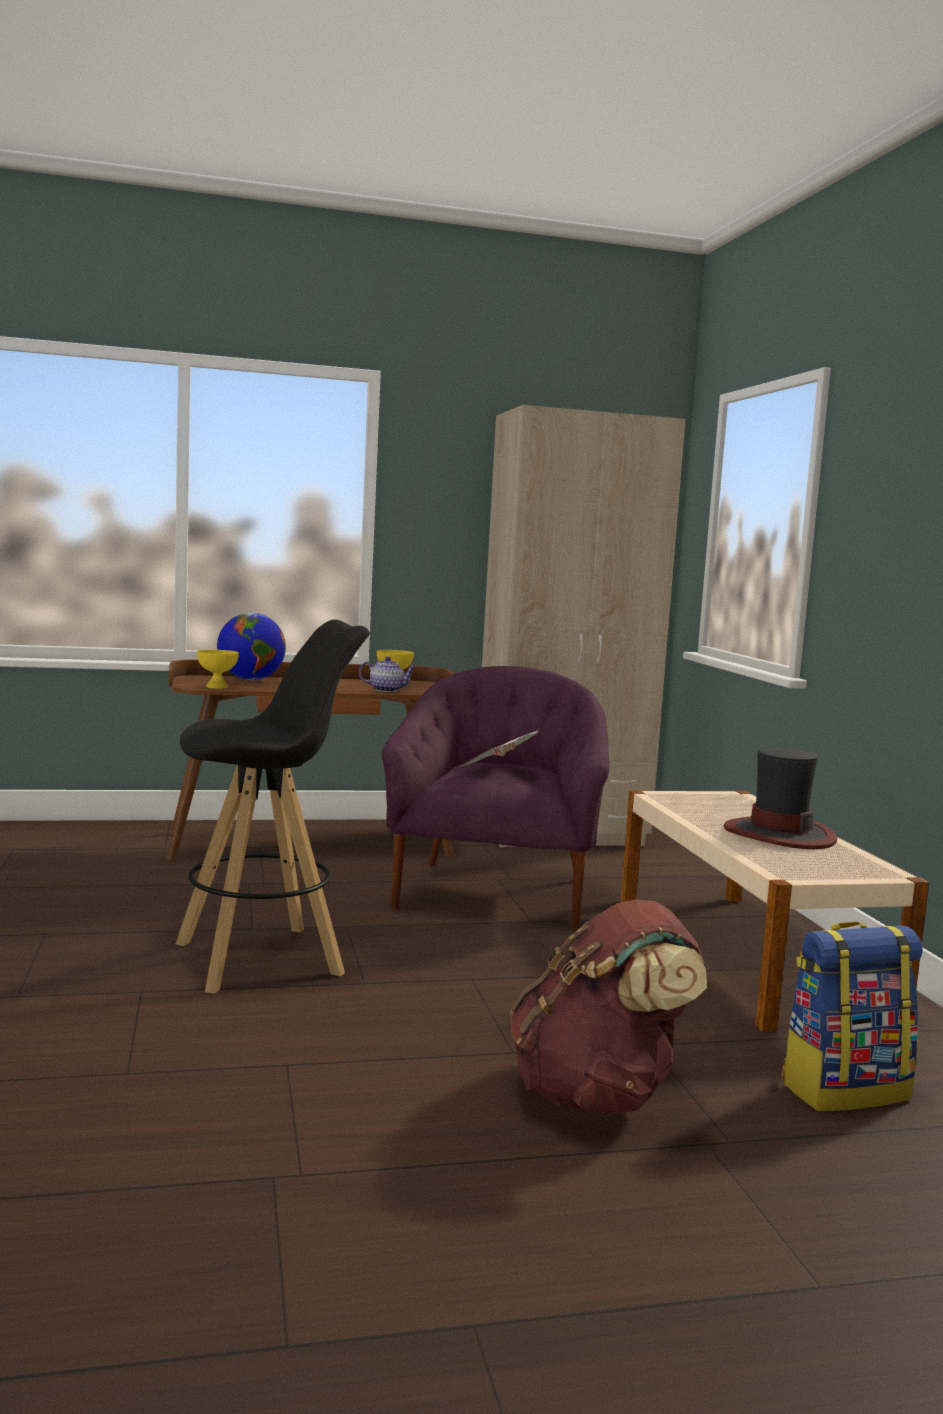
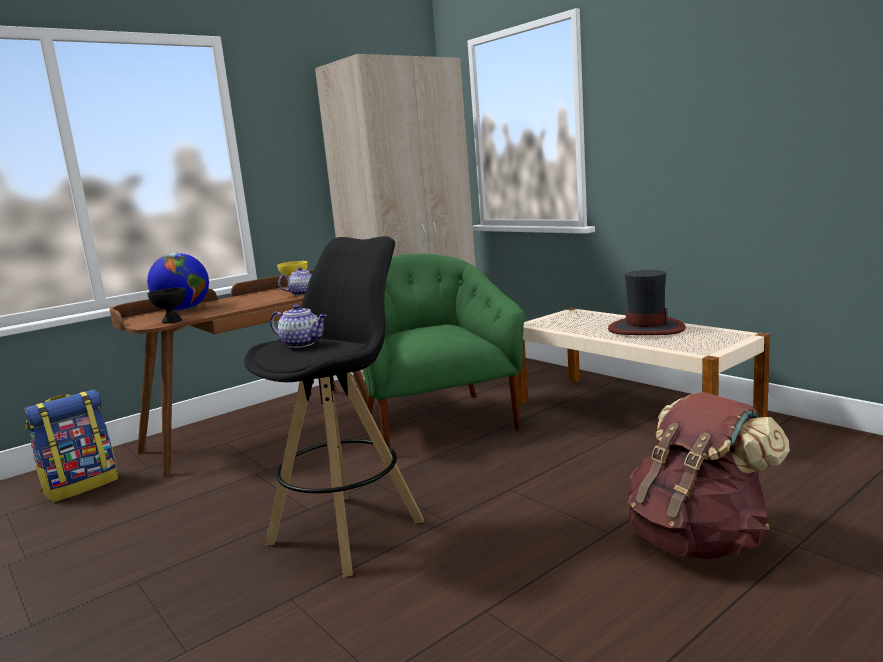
camera: 25 degrees left, 5 degrees up
(216, 687) = (171, 321): yellow bowl -> black bowl
(249, 727) = (302, 344): none -> teapot
(495, 893) = (436, 422): purple armchair -> green armchair
(497, 771) = (430, 333): newspaper -> none
(844, 1089) = (800, 478): backpack -> backpack (81, 485)

